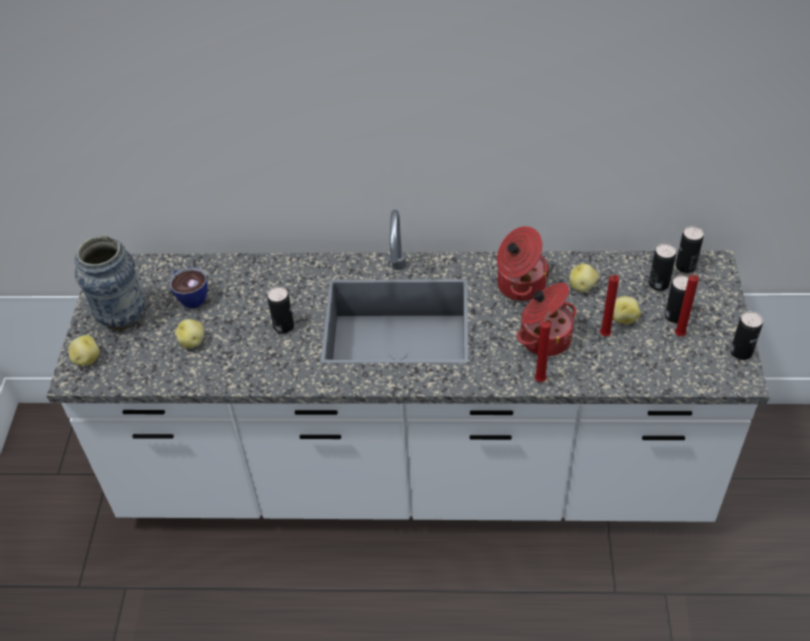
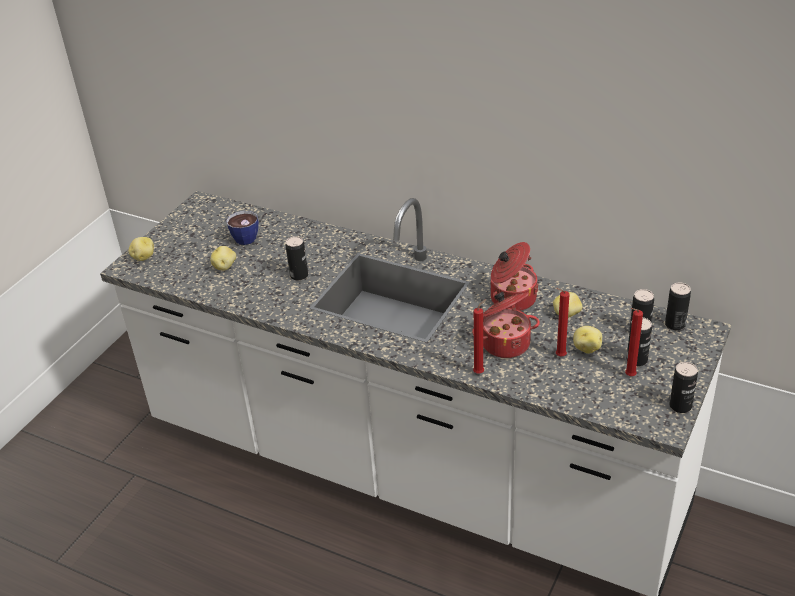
camera: 25 degrees right, 10 degrees down
(122, 317) = (187, 237): vase -> none

